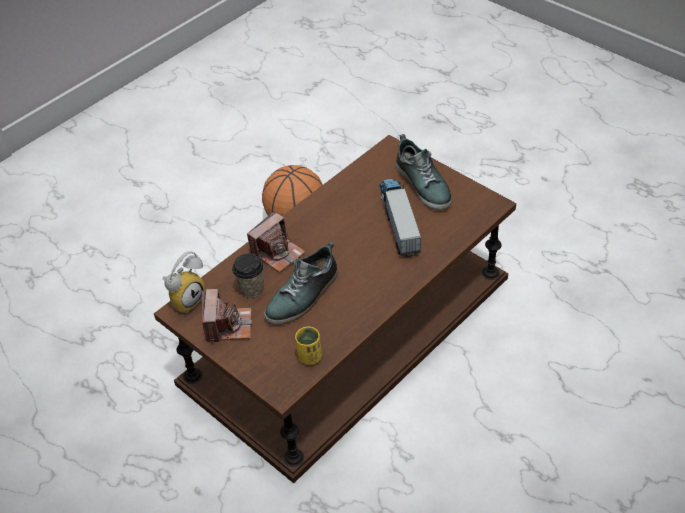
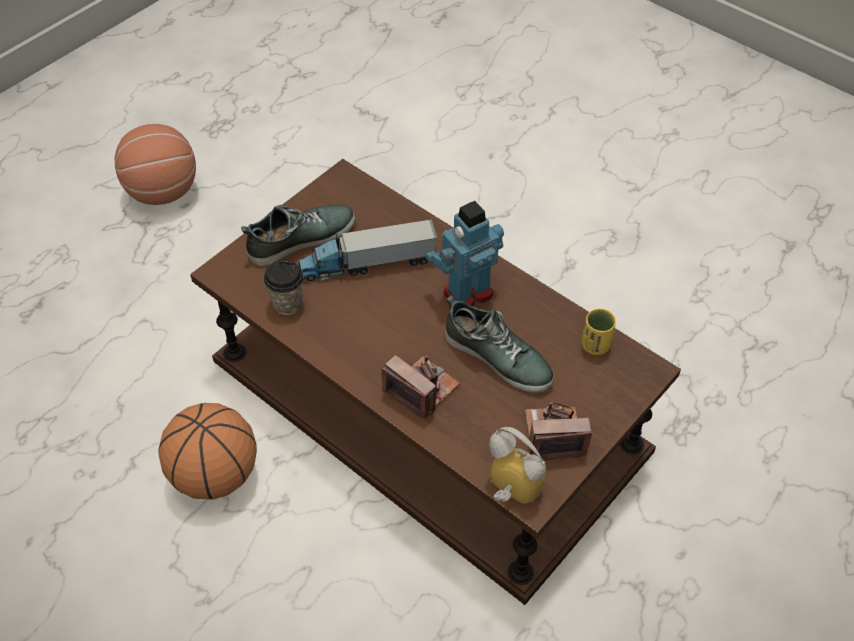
camera: 95 degrees left, 5 degrees up
(251, 289) = (488, 414): cup -> cup (287, 303)
(368, 278) = (467, 292): none -> toy robot
(556, 165) = (162, 192): none -> basketball

